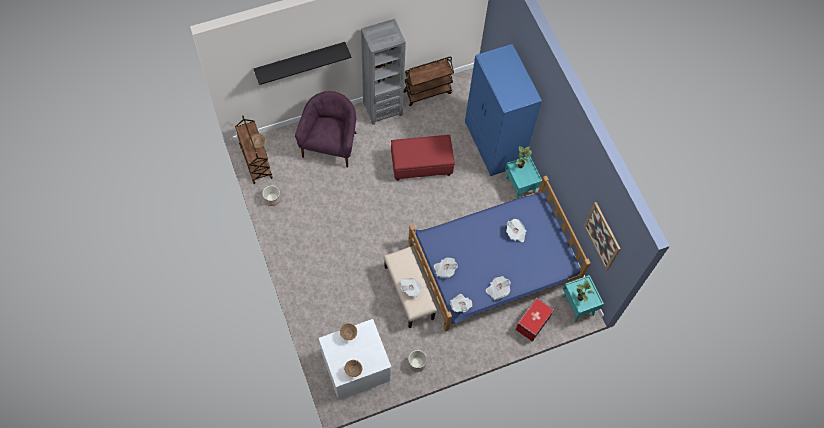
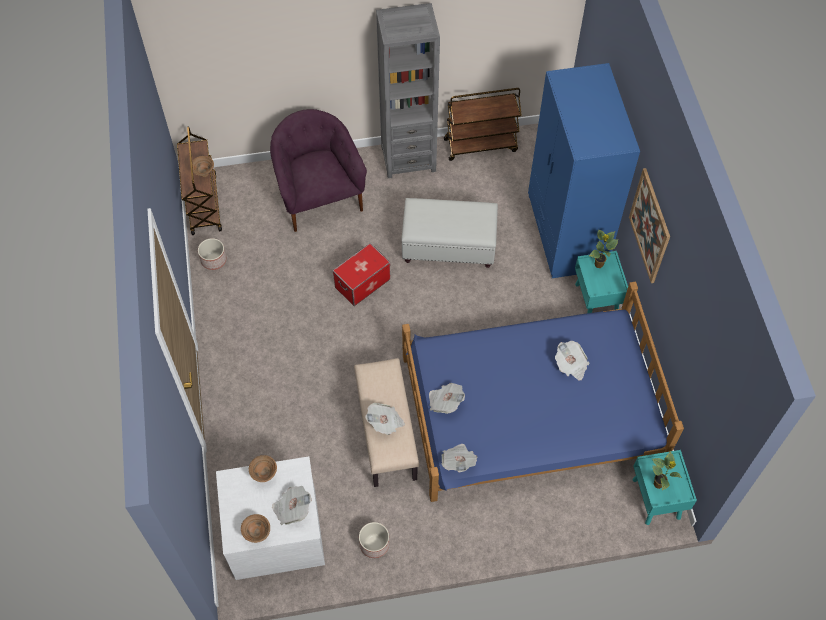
camera: 15 degrees right, 5 degrees down
(300, 59) = (279, 48): black shelf -> none
(330, 144) = (319, 197): purple armchair -> purple armchair turned 45 degrees counterclockwise
(422, 165) = (449, 246): red ottoman -> white ottoman
(497, 290) = (523, 448): newspaper -> newspaper (292, 509)
(532, 323) = (575, 514): storage box -> storage box (362, 283)
(602, 236) = (706, 380): picture -> picture (650, 226)

